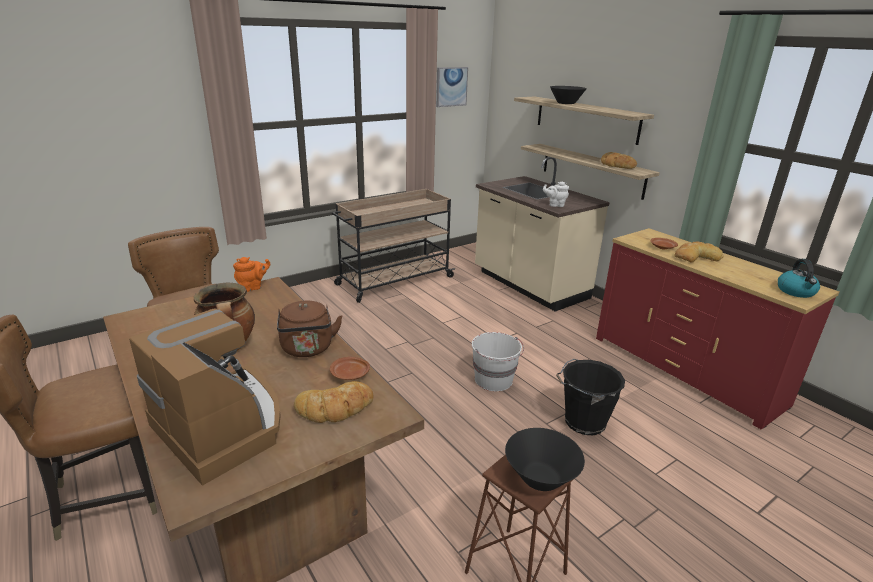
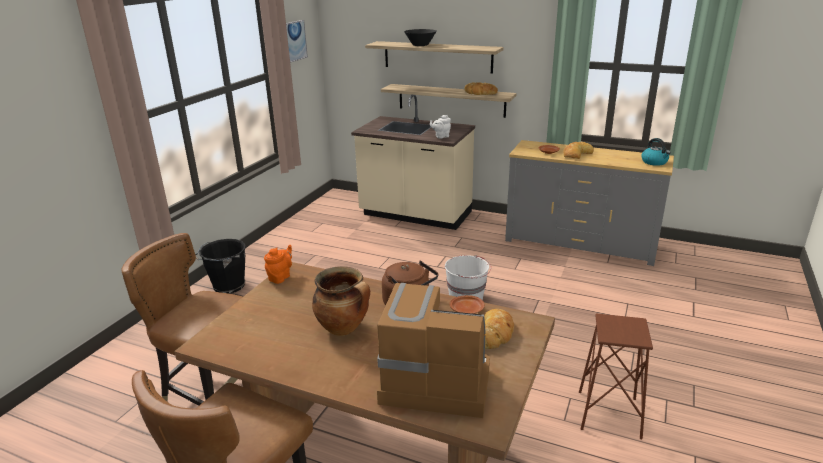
camera: 30 degrees left, 0 degrees up
(393, 281) = (294, 246): beige cart -> none
(540, 478) = (632, 329): black bowl -> none
(583, 422) = (554, 303): black bucket -> black bucket (227, 286)
(685, 369) = (580, 243): red dresser -> grey dresser

